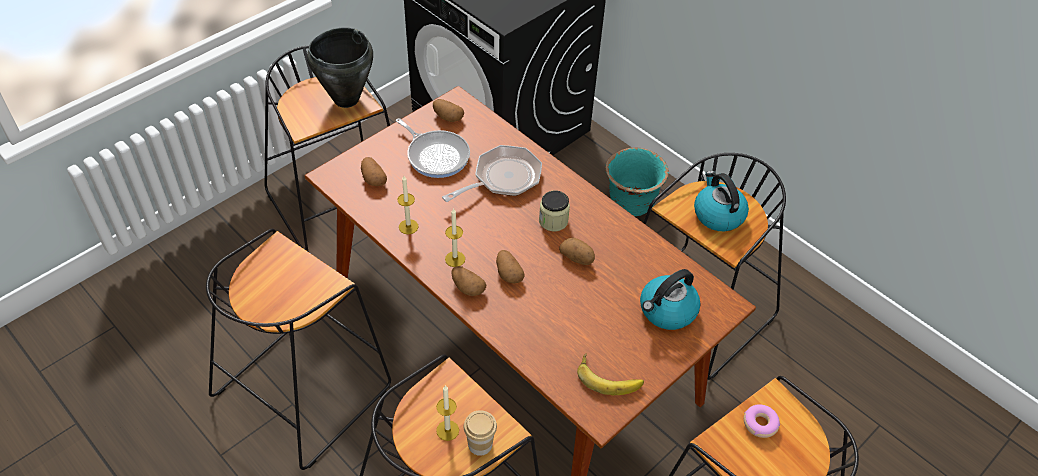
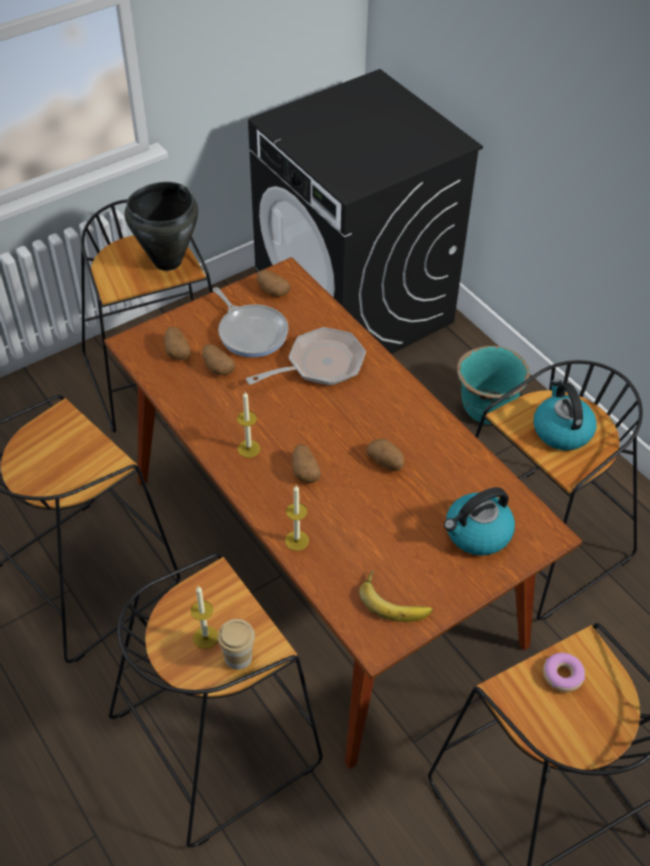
camera: 10 degrees right, 0 degrees up
(408, 226) = (205, 408): candle -> candle (297, 540)
(467, 287) = (256, 482): potato -> potato (217, 367)
(553, 221) = (367, 418): jar -> none

